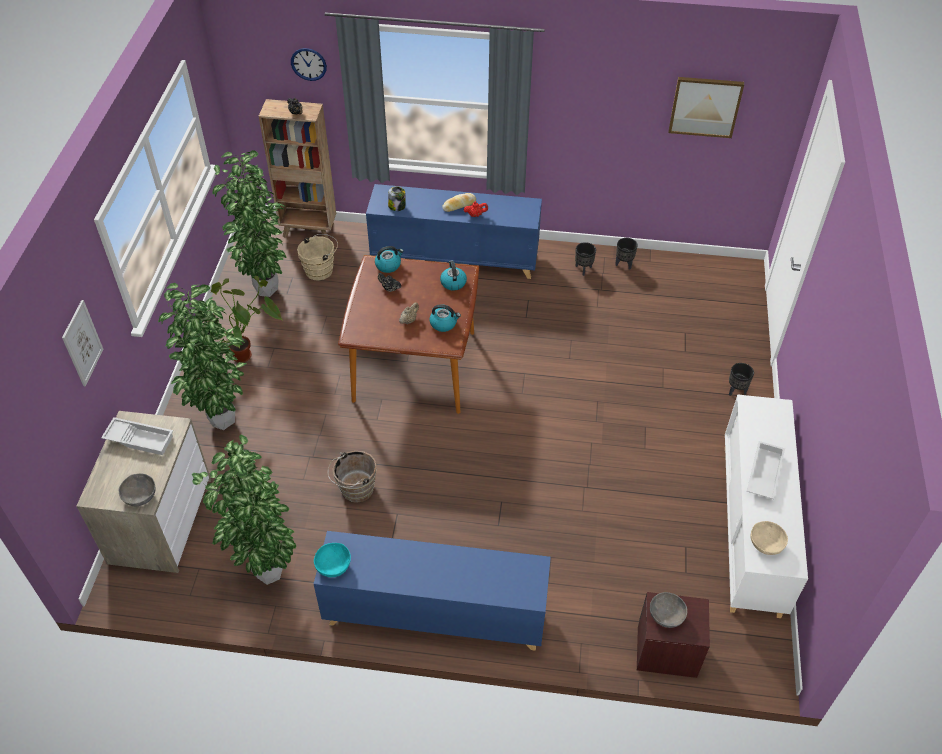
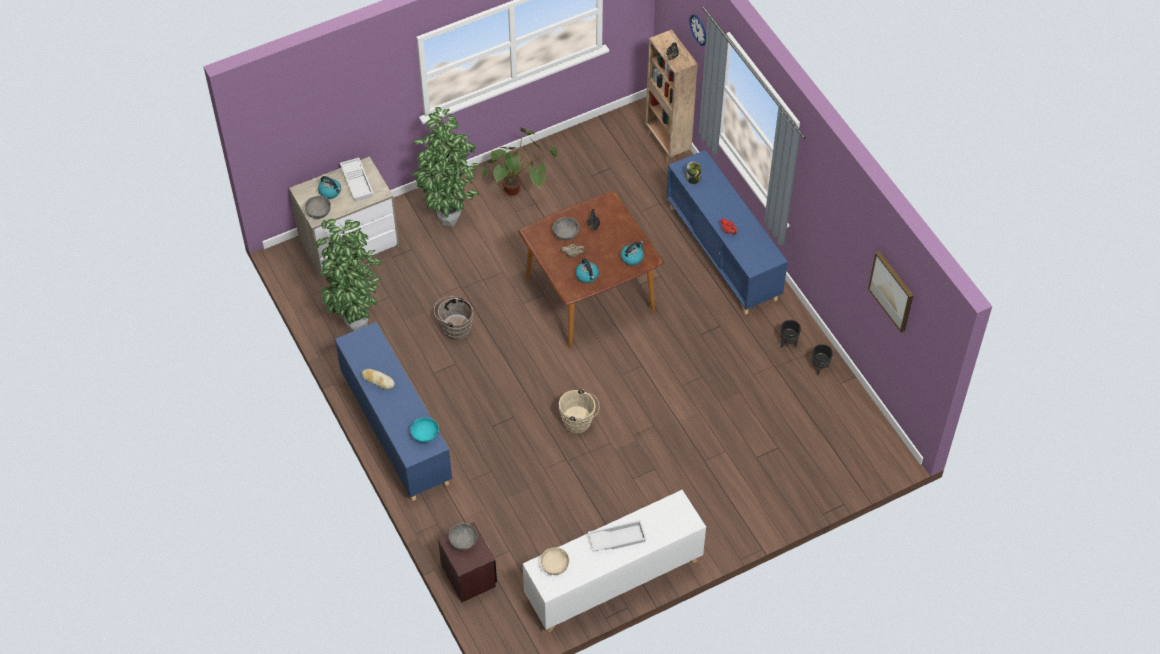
camera: 55 degrees right, 5 degrees up
(82, 343) = (356, 101): picture -> none
(265, 288) = (585, 160): potted plant -> none
(321, 270) = (633, 179): beige bucket -> beige bucket (579, 422)
(333, 566) = (354, 341): turquoise bowl -> turquoise bowl (425, 435)
(379, 312) = (565, 234): none -> grey bowl
(388, 265) = (615, 210): kettle -> kettle (330, 192)
(459, 205) = (730, 214): bread -> bread (378, 380)
(736, 391) = (743, 511): black planter -> none

